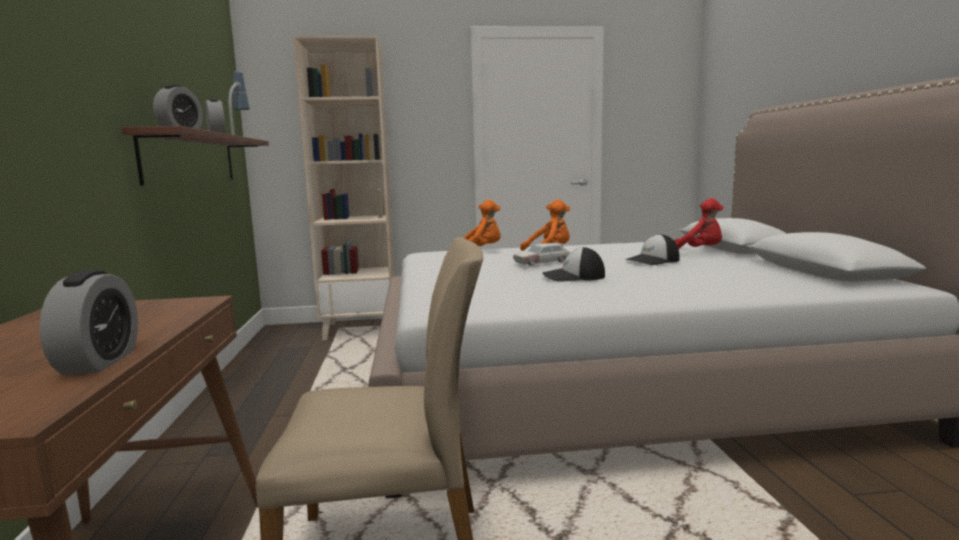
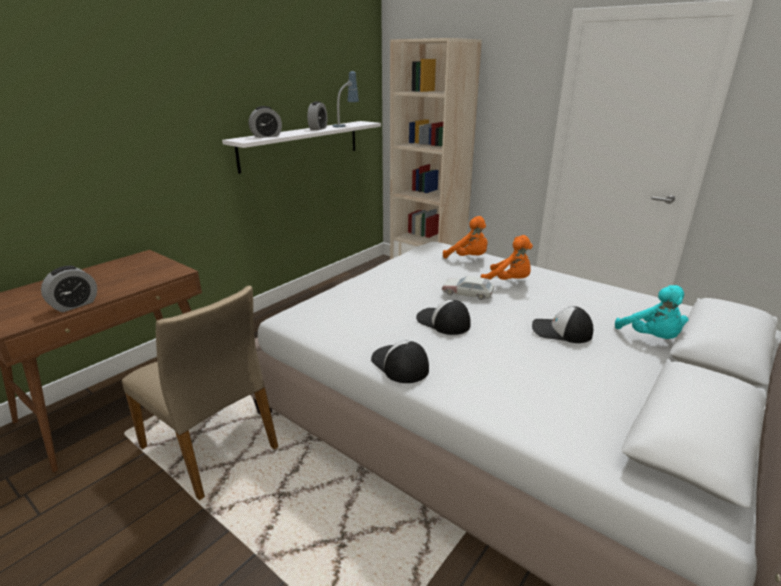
camera: 45 degrees right, 15 degrees up
(192, 159) = (301, 145): brown shelf -> white shelf
(620, 299) = (399, 365): none -> cap
(698, 252) = (652, 338): red plush toy -> turquoise plush toy

